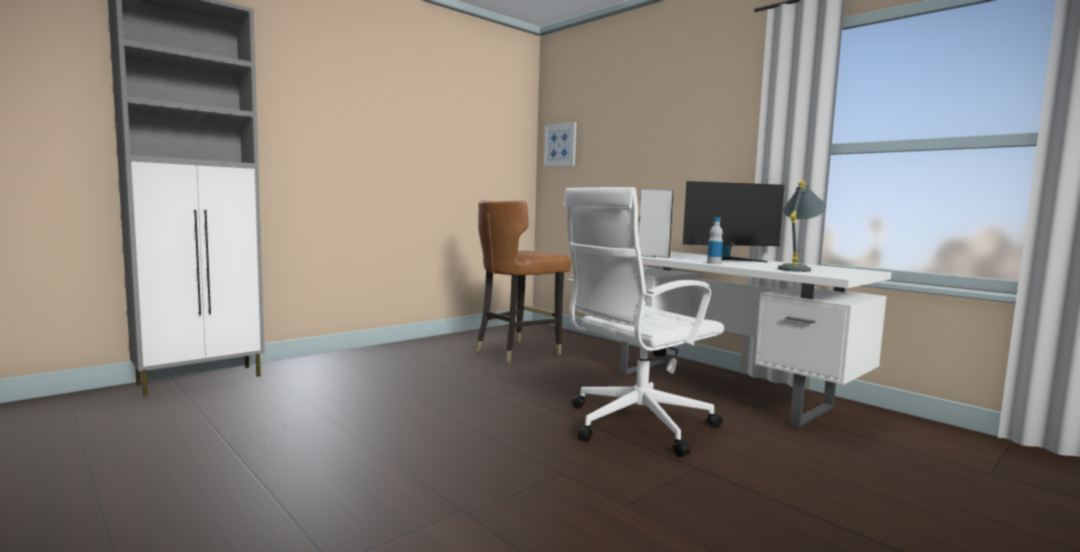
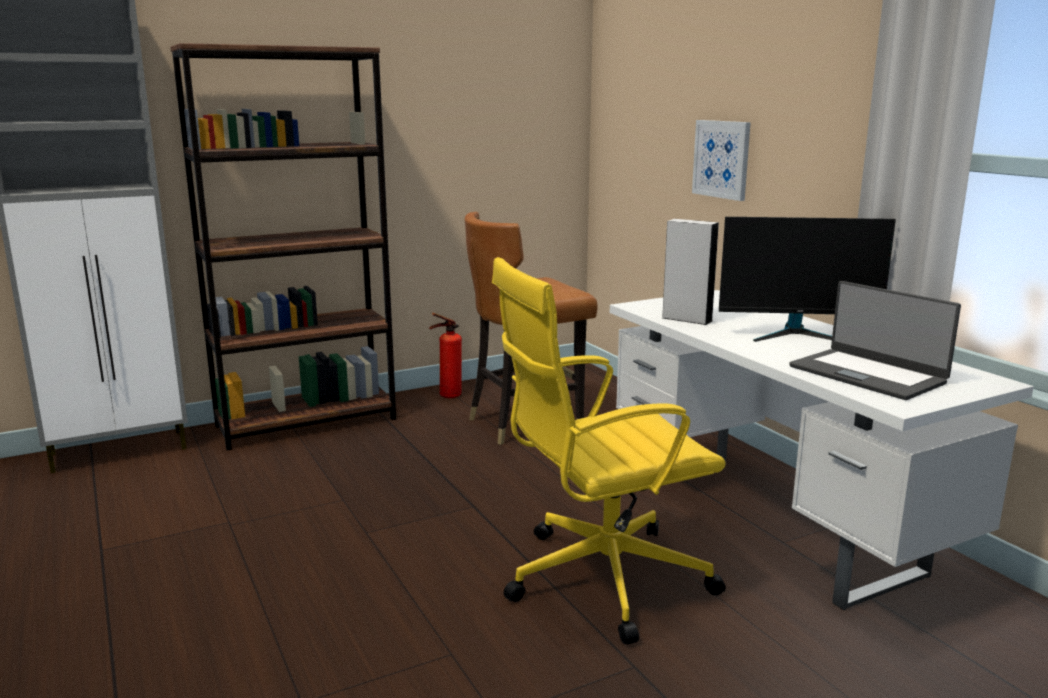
camera: 15 degrees right, 10 degrees up
(352, 357) = (307, 422): none -> brown bookcase
(450, 340) = (447, 396): none -> fire extinguisher
(560, 145) = (618, 106): picture -> picture (722, 159)
(635, 425) = (601, 579): white office chair -> yellow office chair
(714, 263) = (752, 349): bottle -> none
(797, 269) = (867, 374): grey table lamp -> laptop

